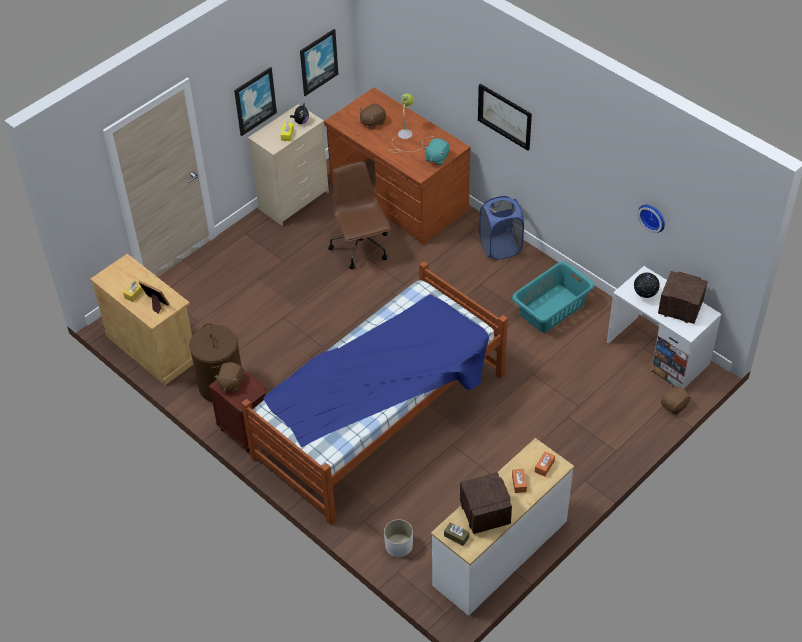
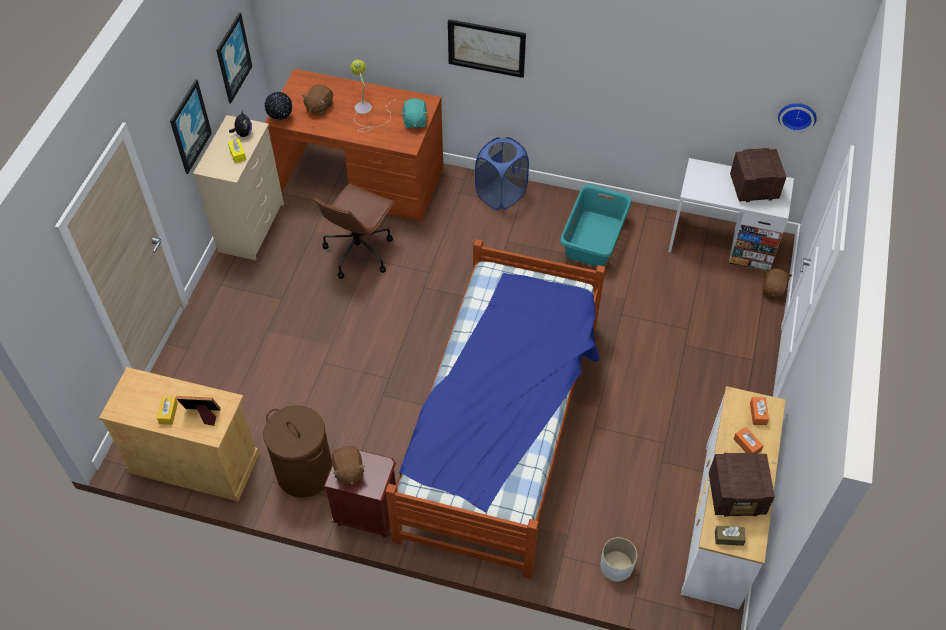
camera: 30 degrees left, 5 degrees up
(361, 248) = (359, 251): brown office chair -> brown office chair turned 105 degrees counterclockwise
(485, 512) = (737, 495): radio -> radio turned 135 degrees clockwise
(645, 296) = (712, 188): globe -> globe (281, 118)
(653, 217) = (701, 101): wall clock -> wall clock (797, 115)

